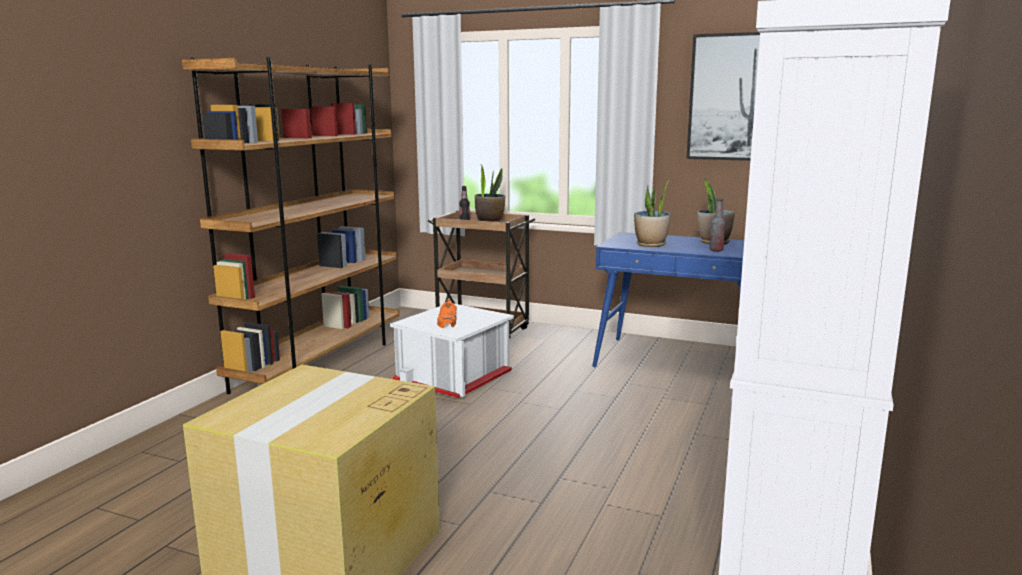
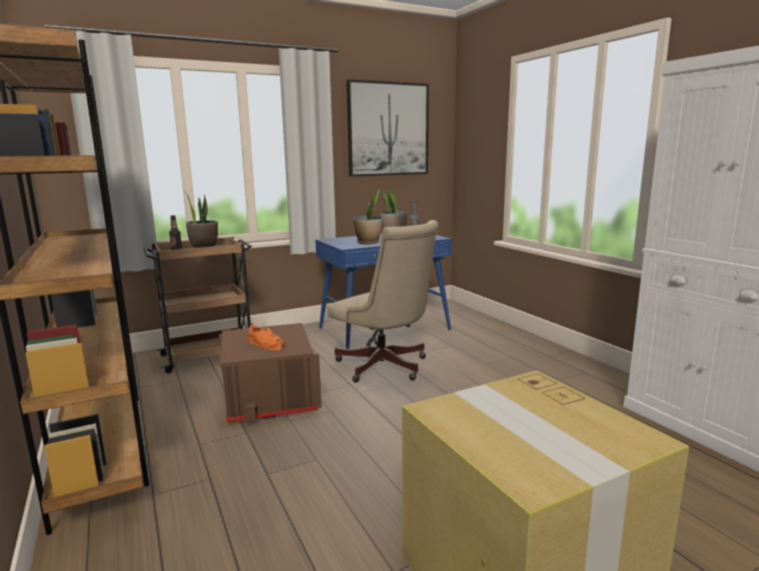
camera: 50 degrees left, 0 degrees up
(455, 377) = (270, 397): white storage box -> brown storage box
(588, 394) = (385, 367): none -> beige office chair

